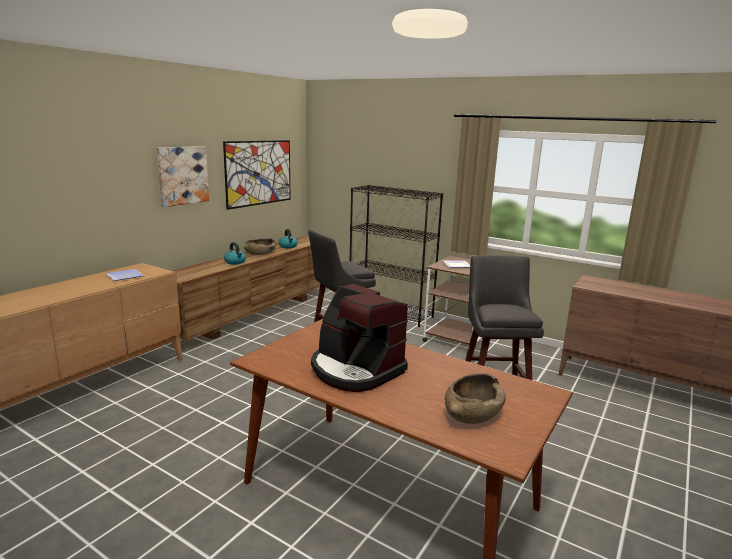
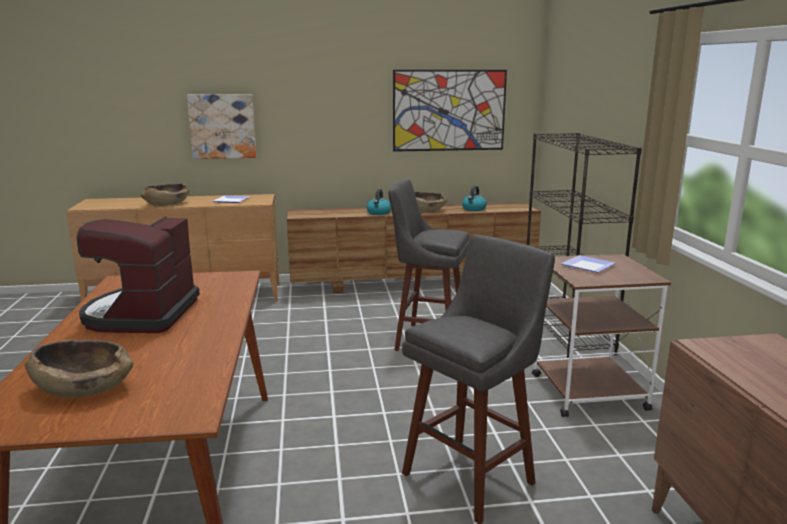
camera: 50 degrees right, 0 degrees up
(65, 293) = (167, 204): none -> brown bowl
(182, 175) = (333, 107): picture -> picture (222, 126)

